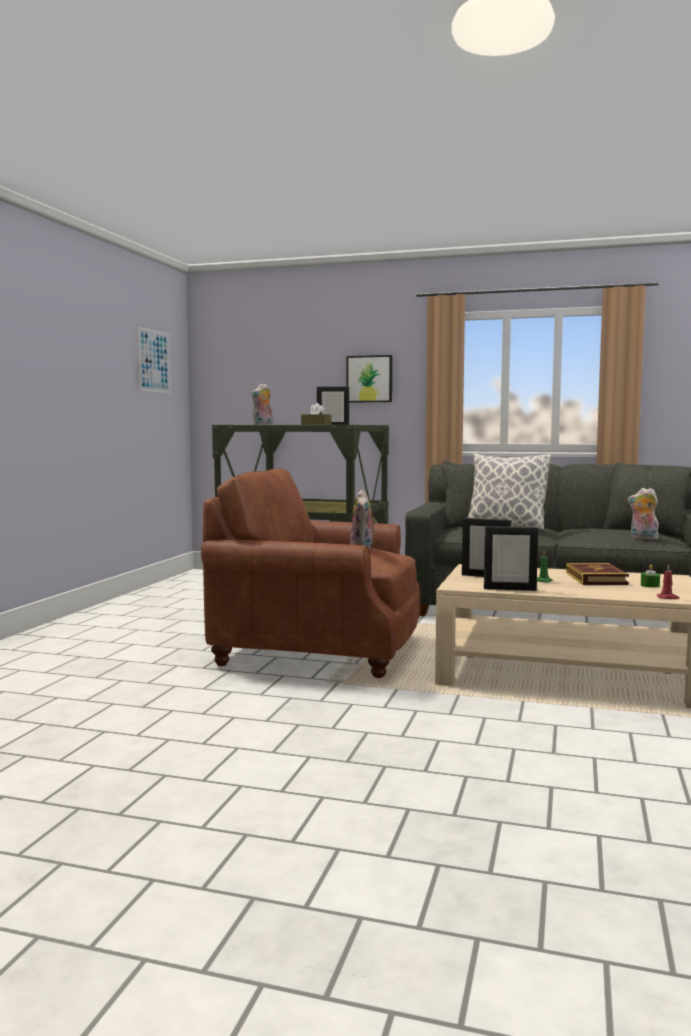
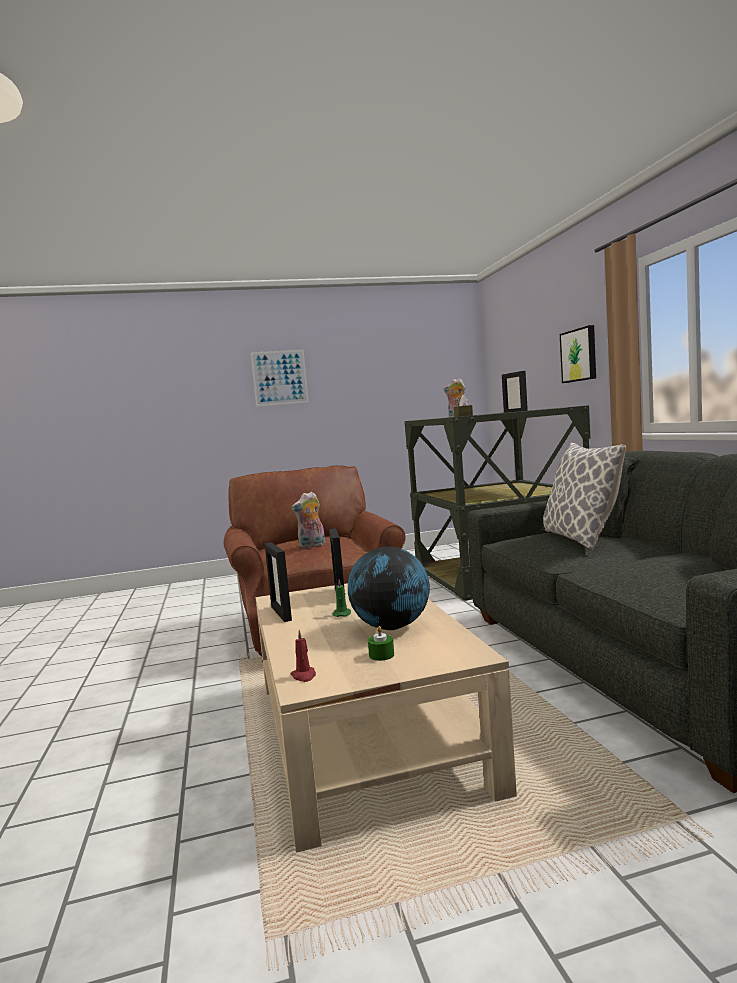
camera: 60 degrees right, 0 degrees up
(154, 361) = (427, 366): picture -> picture (280, 377)
(596, 578) = (392, 627): book -> globe
(643, 538) = (664, 587): plush toy -> none

